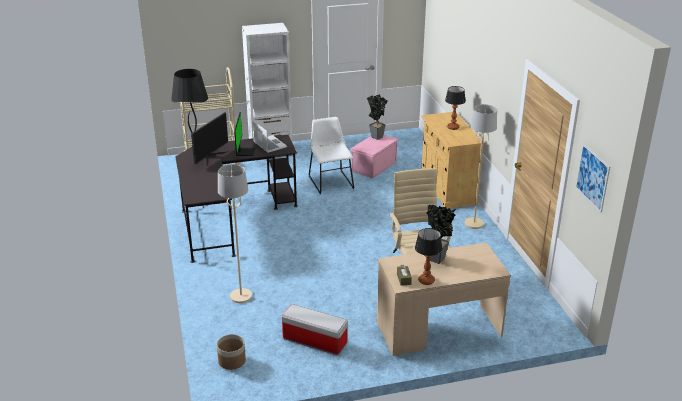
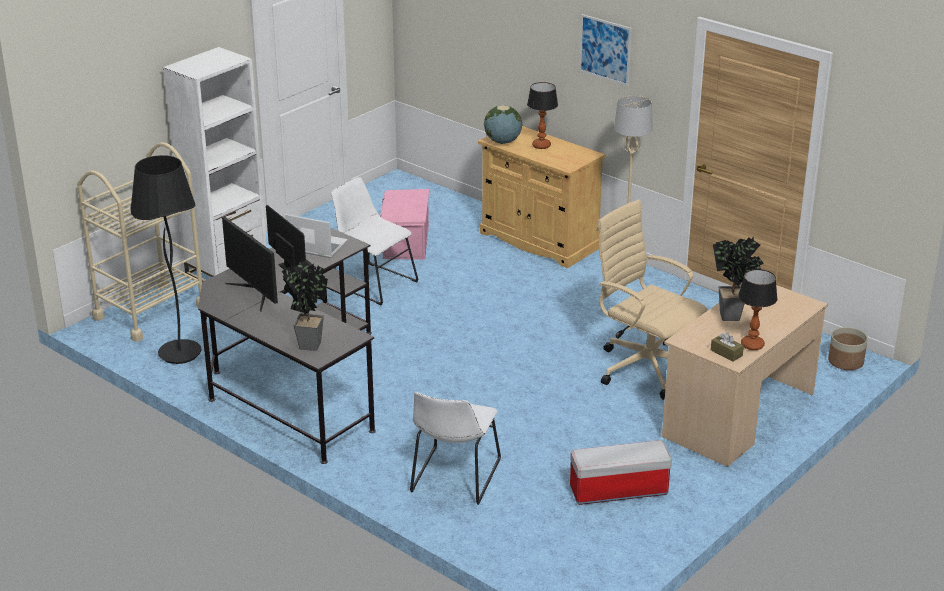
camera: 35 degrees left, 0 degrees up
(210, 157) = (256, 292): monitor -> monitor turned 150 degrees clockwise
(231, 361) = (551, 559): planter -> planter (845, 362)
(240, 296) = (454, 478): beige floor lamp -> white chair
(376, 136) = (394, 194): potted plant -> potted plant (307, 344)
(434, 119) = (502, 142): none -> globe
(592, 177) = (878, 147): picture -> picture (605, 49)

